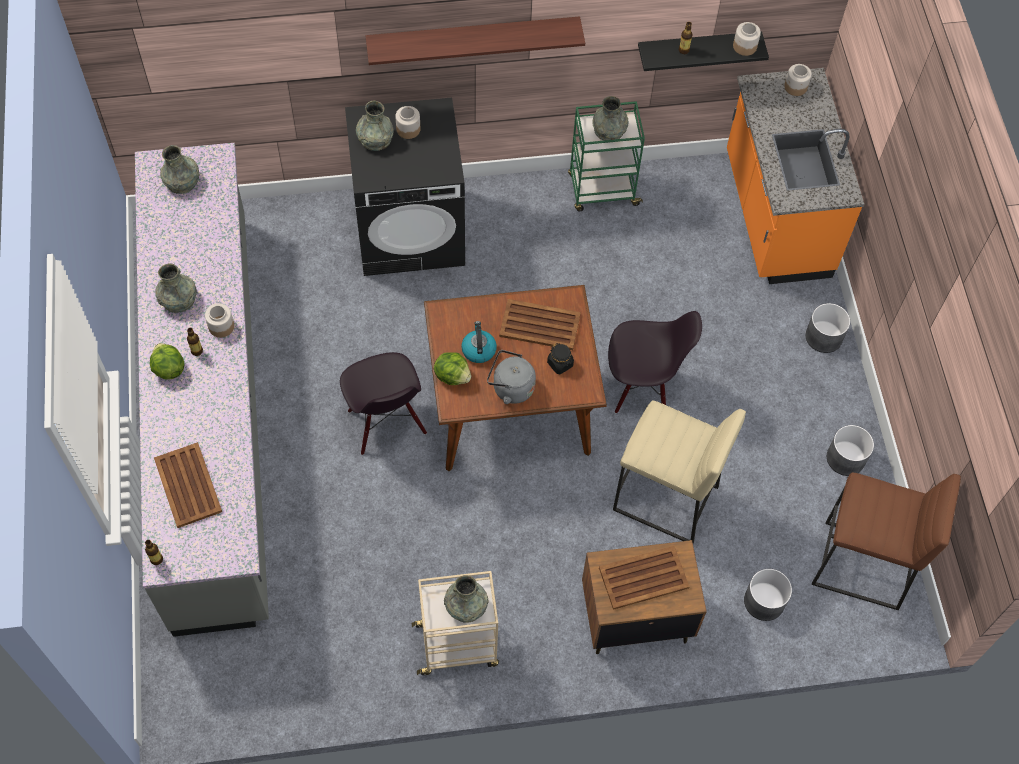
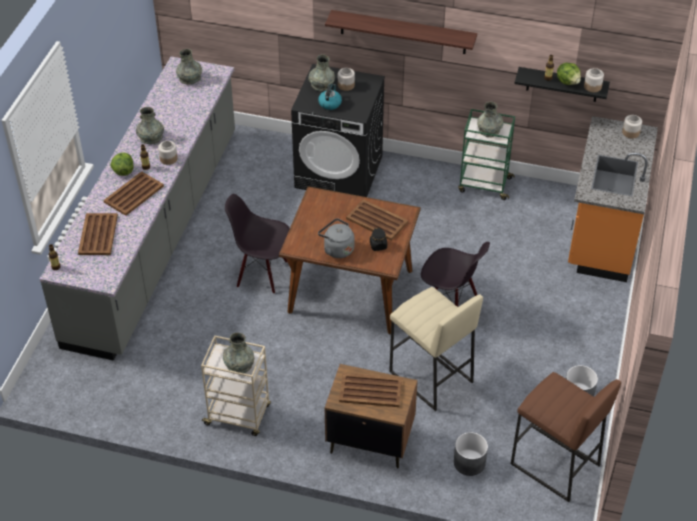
camera: 25 degrees right, 15 degrees down
(202, 402) = (133, 194): none -> brown tray
(386, 423) = (262, 273): black chair -> black chair turned 105 degrees clockwise
(452, 375) = (302, 231): lettuce -> lettuce (568, 82)
(478, 349) = (328, 222): kettle -> kettle (330, 103)
(823, 337) = (600, 316): grey planter -> none

